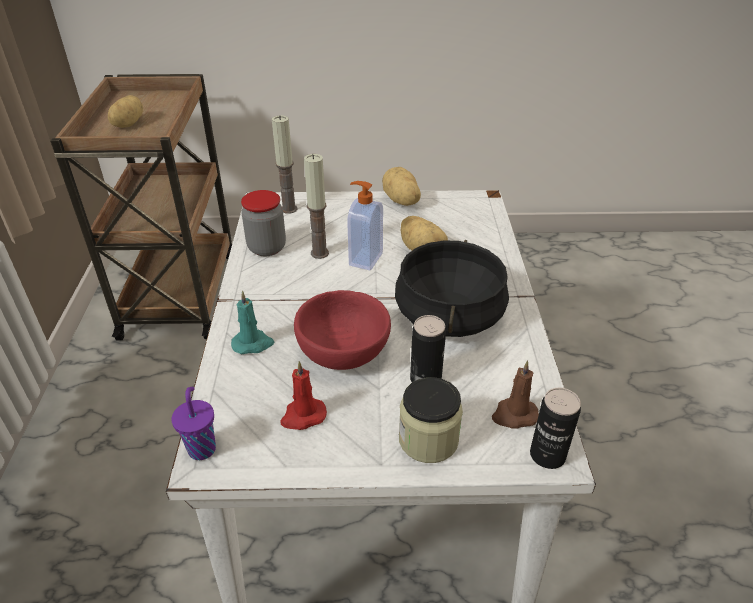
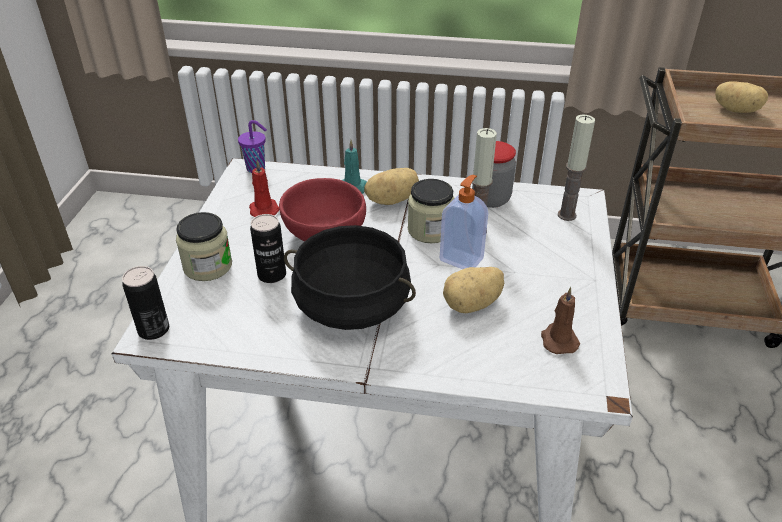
camera: 100 degrees right, 0 degrees up
(324, 280) = (430, 230): none -> jar
(400, 201) = (589, 302): potato -> potato (391, 200)
(514, 415) = (205, 320): brown candle -> brown candle (558, 339)

